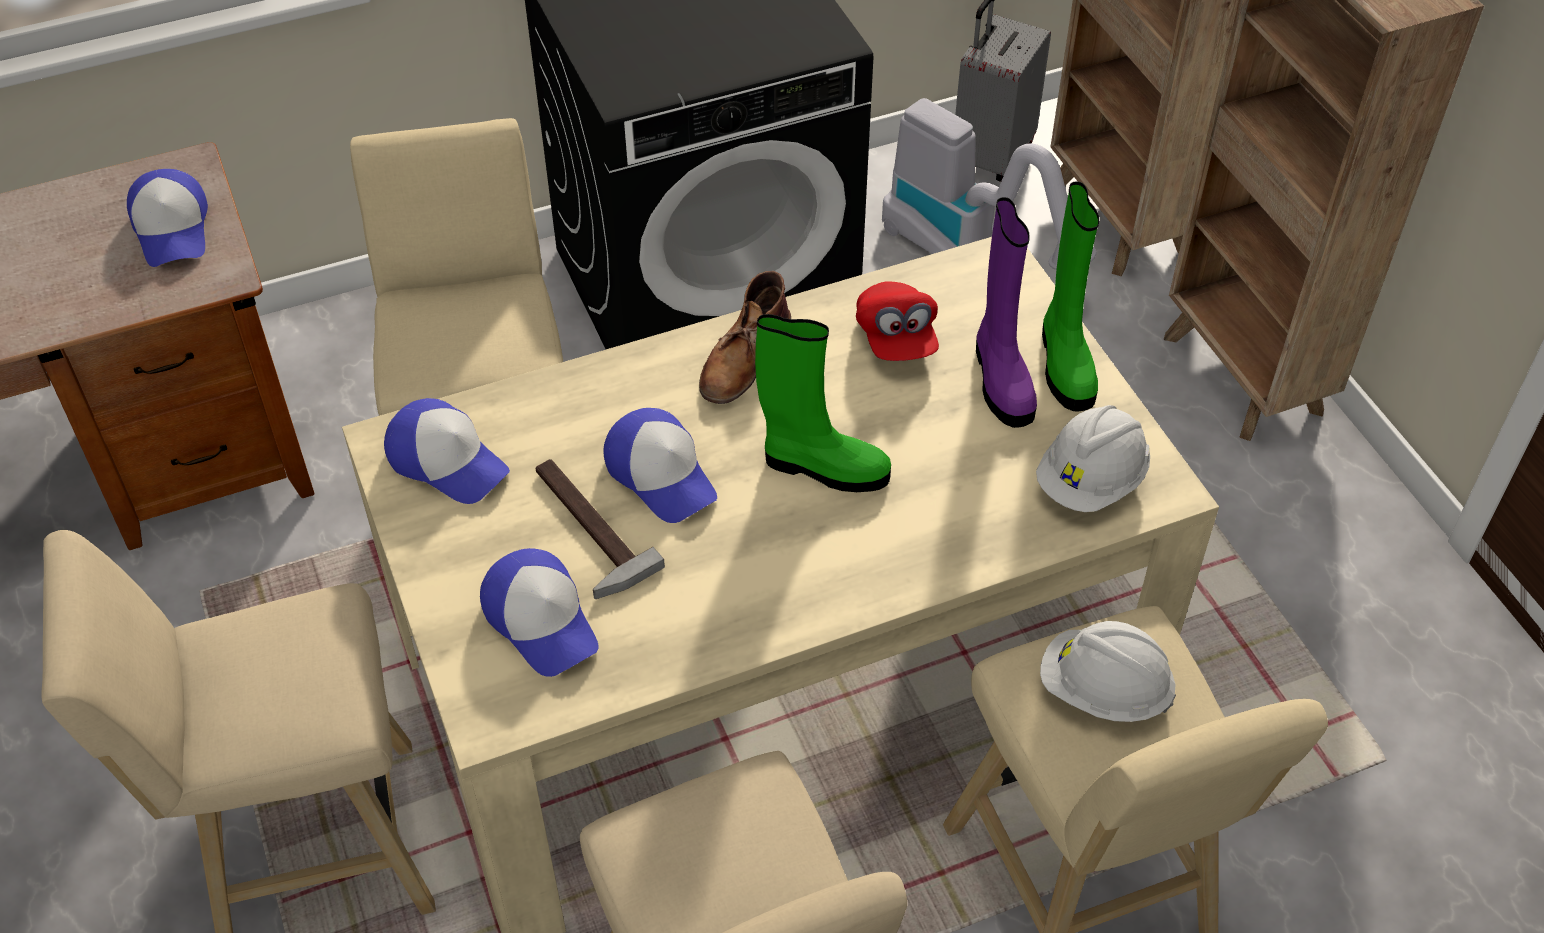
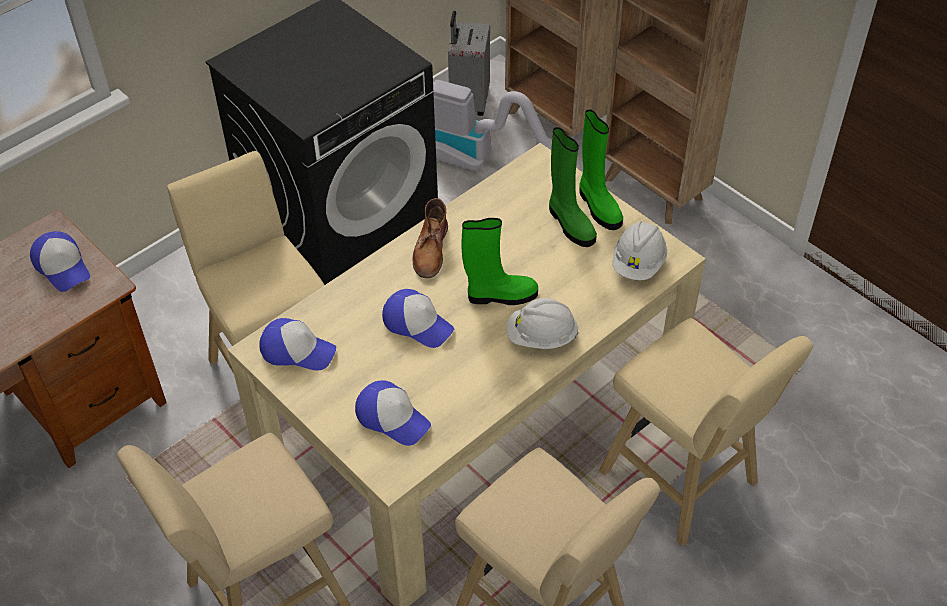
camera: 20 degrees left, 0 degrees up
(583, 528) = (390, 364): hammer -> none
(896, 339) = (506, 217): red cap -> none
(1001, 379) = (570, 223): purple boot -> green boot
(1103, 691) = (685, 367): white hard hat -> white hard hat (541, 337)

